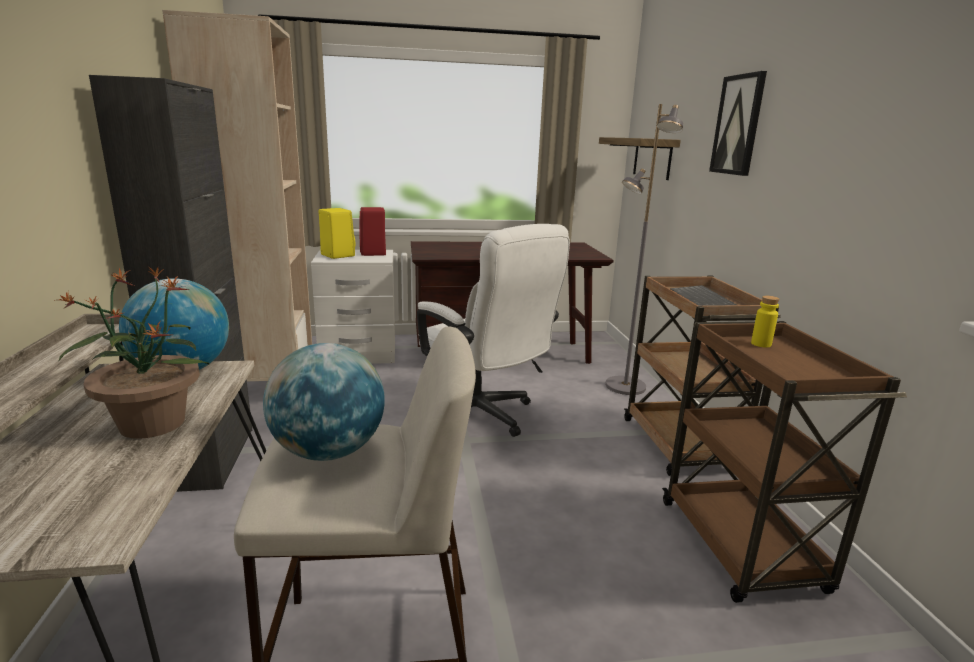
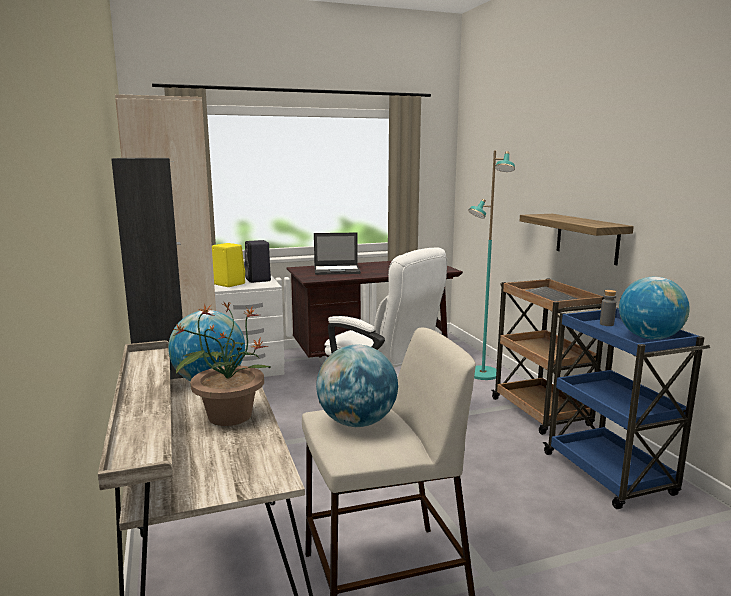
camera: 10 degrees left, 5 degrees down
(373, 253) = (258, 280): red speaker -> black speaker
(464, 248) = (337, 270): none -> laptop
(624, 386) = (482, 374): grey floor lamp -> turquoise floor lamp
(652, 158) = (482, 188): shelf -> shelf (587, 238)
(738, 125) = (557, 166): picture -> none
(742, 547) = (609, 475): brown cart -> blue cart
(761, 344) = (606, 324): yellow bottle -> grey bottle
(816, 370) = (649, 337): none -> globe

